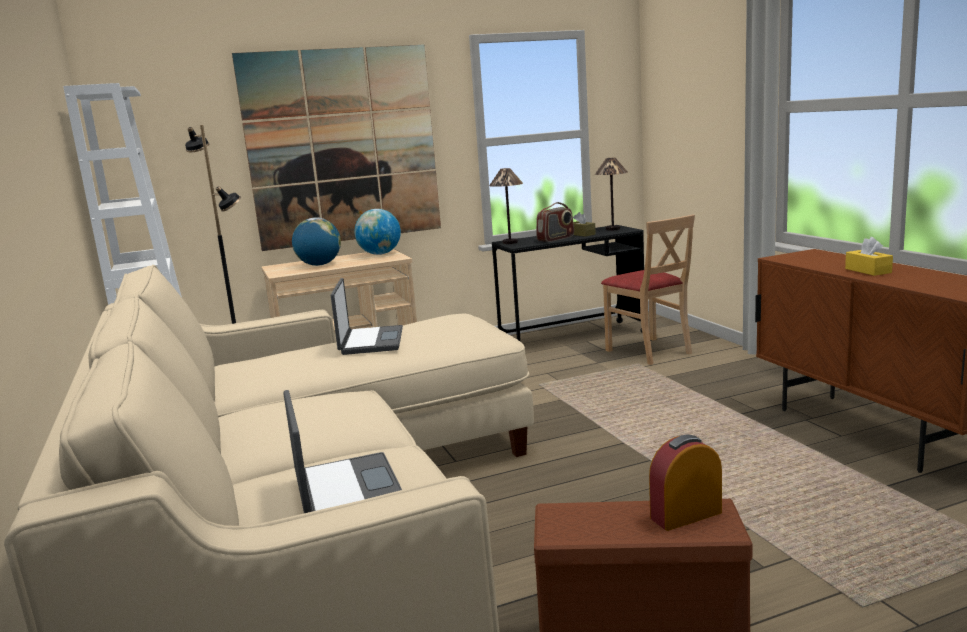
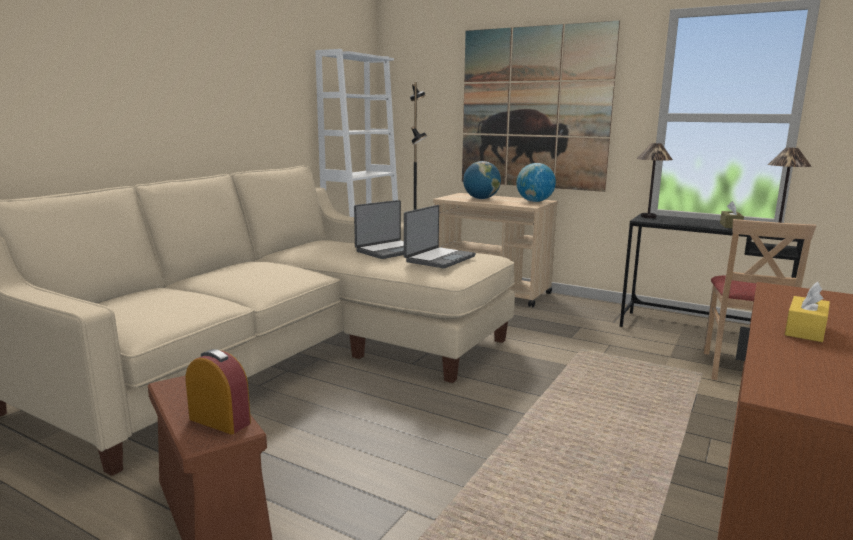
camera: 50 degrees right, 0 degrees up
(346, 492) = (146, 306): laptop -> laptop (439, 259)
(556, 239) = (692, 223): radio -> none

